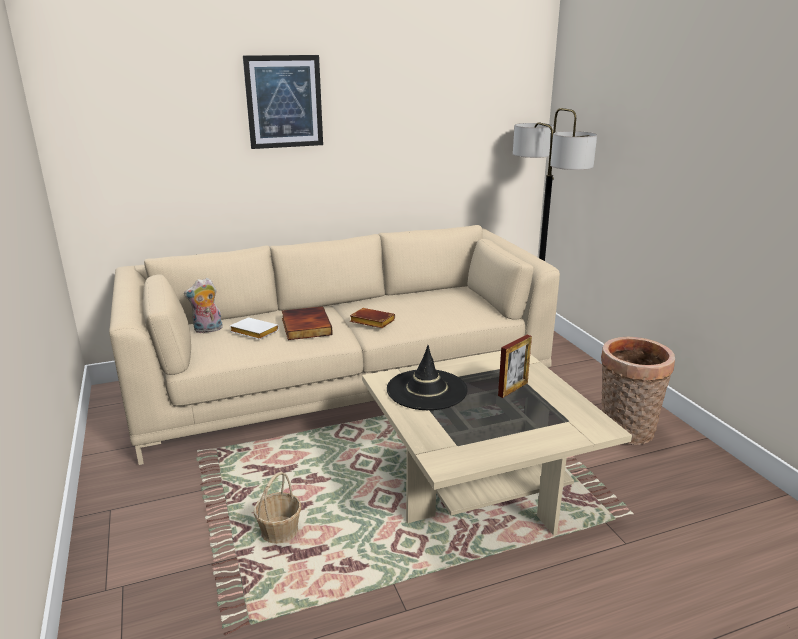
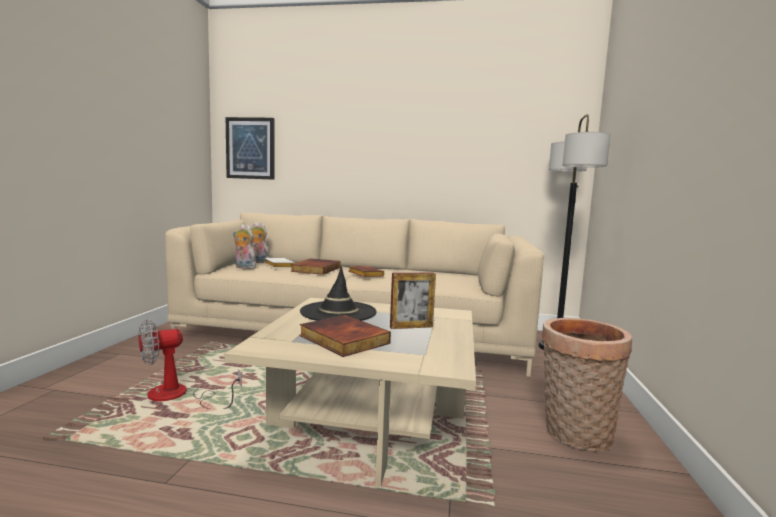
camera: 30 degrees right, 15 degrees down
(219, 348) = (244, 267): none -> plush toy
(280, 531) = (179, 396): basket -> fan
(284, 102) = (359, 119): picture -> picture (250, 148)
(490, 427) = (342, 339): none -> book

